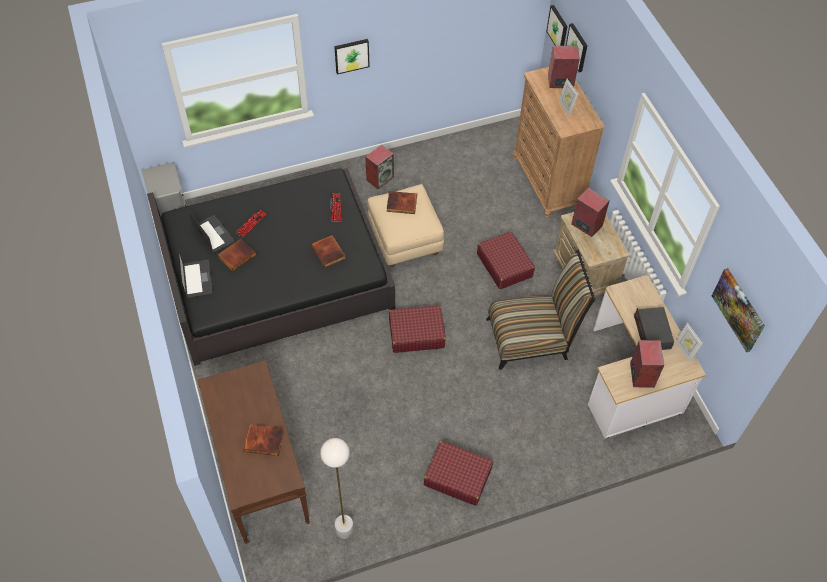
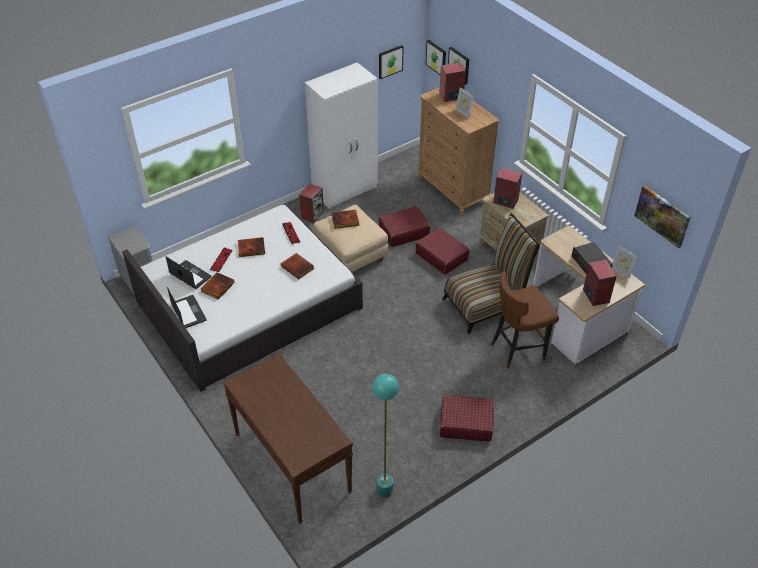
camera: 15 degrees left, 10 degrees down
(264, 440) = (302, 415): book -> book (251, 248)
(275, 274) = (248, 305): black bed -> white bed
(344, 530) = (384, 490): white floor lamp -> turquoise floor lamp
(351, 55) = (276, 103): picture -> picture (390, 61)
(416, 333) = (388, 323): red suitcase -> red suitcase (403, 232)
(427, 155) = (345, 190): none -> white wardrobe
(547, 403) = (517, 349): none -> brown stool

